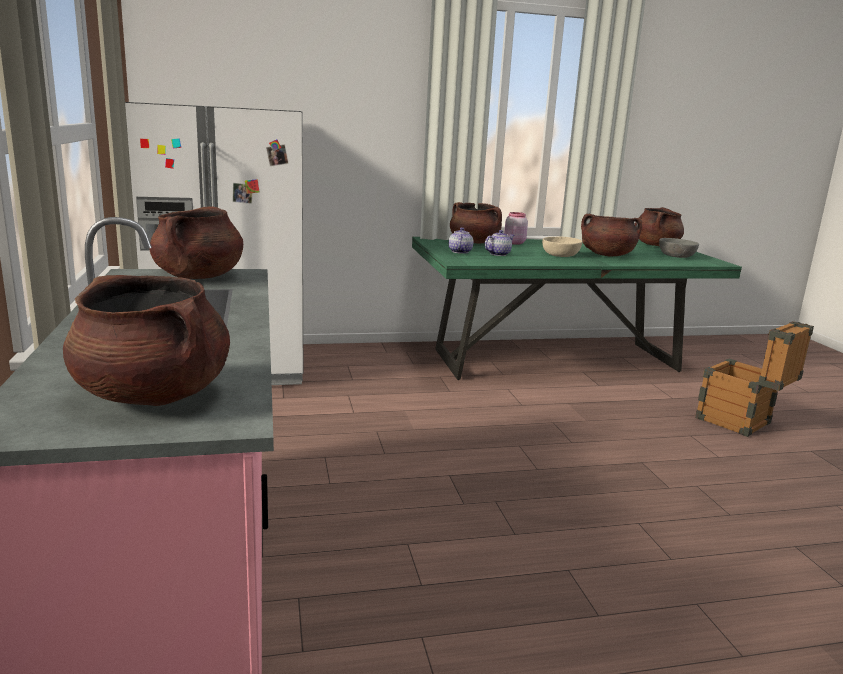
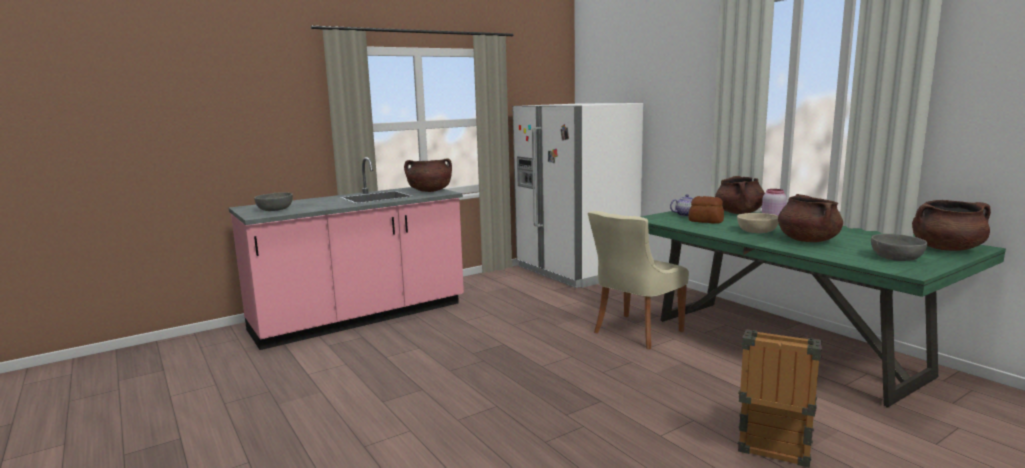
camera: 70 degrees right, 5 degrees down
(154, 395) = (275, 209): brown cooking pot -> grey bowl
(477, 399) = (635, 332): none -> beige chair
(498, 254) = (705, 221): teapot -> bread

